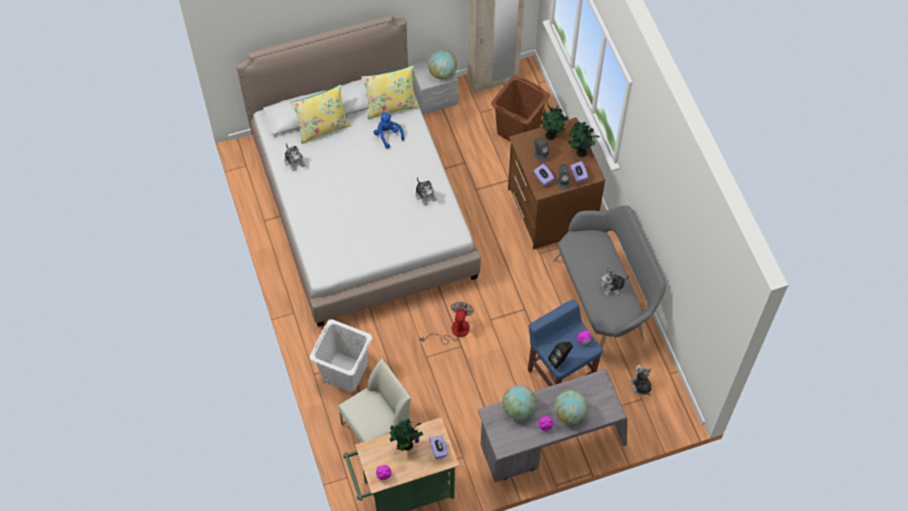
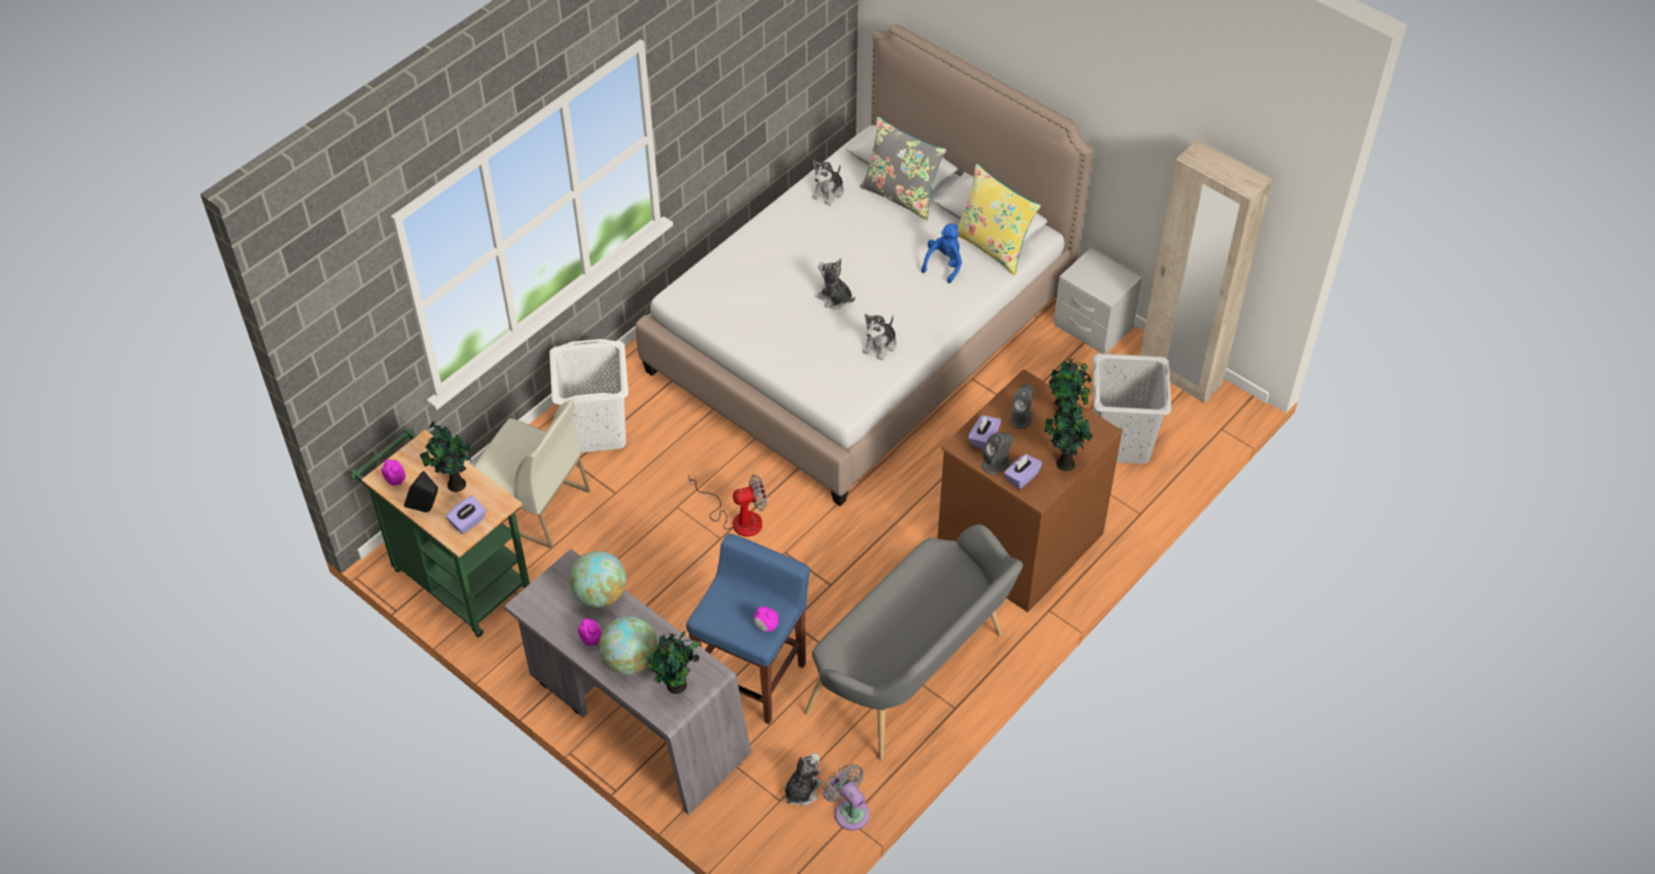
camera: 60 degrees right, 10 degrees down
(322, 128) = (901, 195): yellow pillow -> grey pillow
(442, 73) = (1106, 285): globe -> none
(518, 130) = (1121, 442): brown laundry basket -> grey laundry basket
(560, 360) = (713, 612): black speaker -> black speaker (426, 510)
(599, 399) = (676, 687): none -> potted plant
(612, 286) = (899, 636): plush toy -> plush toy (834, 298)
(665, 370) = (849, 811): none -> grey fan

